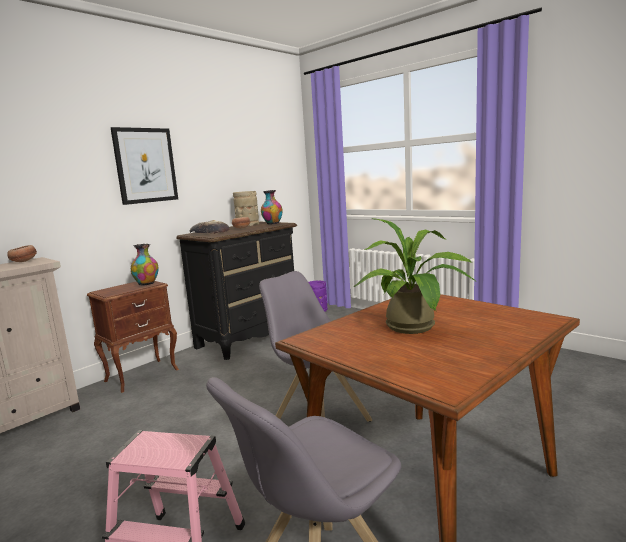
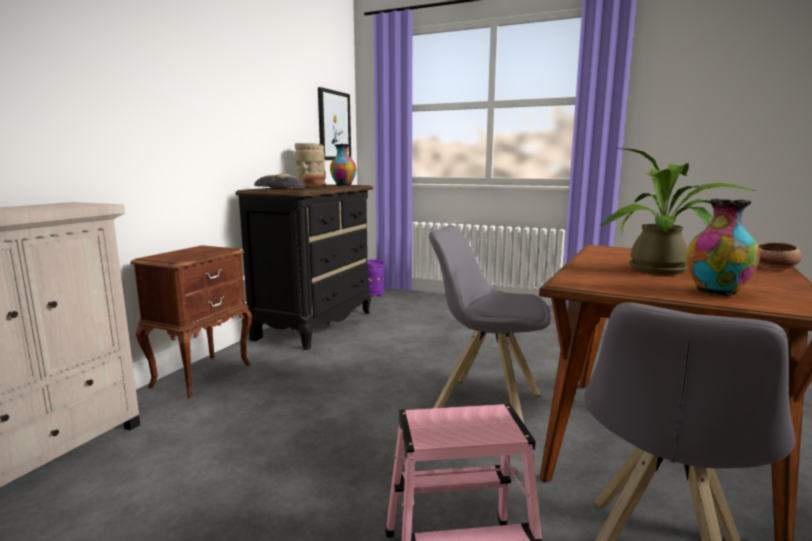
camera: 20 degrees left, 0 degrees up
(24, 261) = (55, 204): bowl -> bowl (774, 269)
(145, 165) = (202, 91): picture -> picture (334, 126)
(147, 284) = (214, 249): vase -> vase (716, 292)

